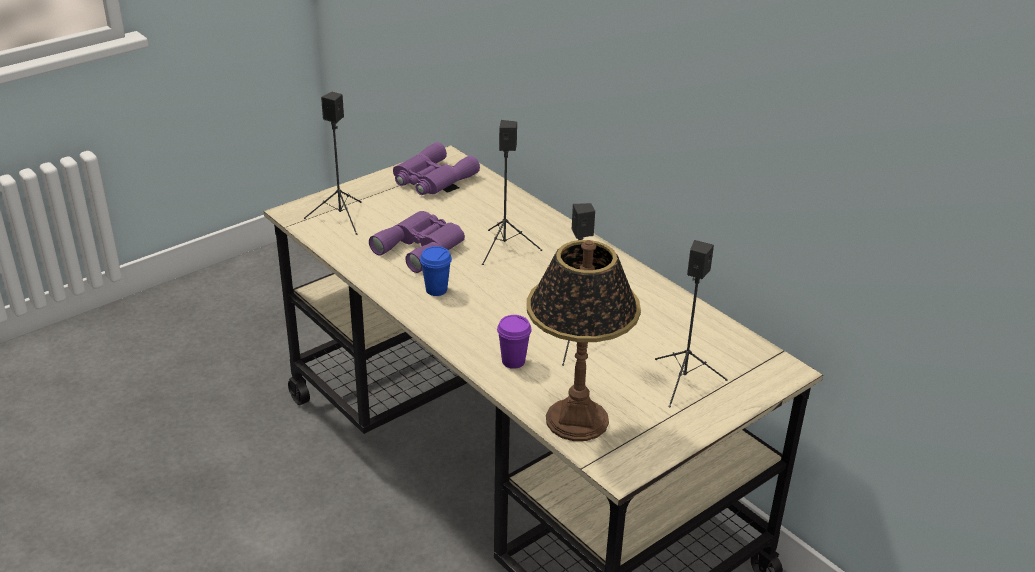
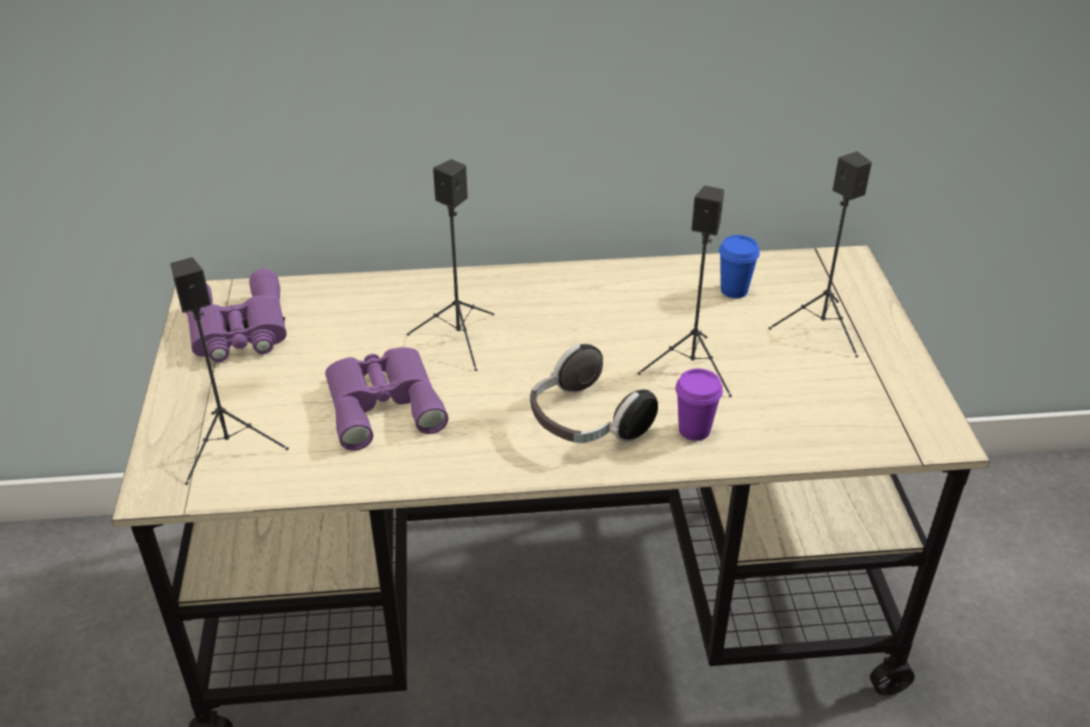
camera: 55 degrees left, 5 degrees up
(436, 290) = (492, 430): blue cup -> blue cup (734, 290)
(477, 319) = (585, 422): none -> headphones
(576, 420) = (837, 430): table lamp -> none

